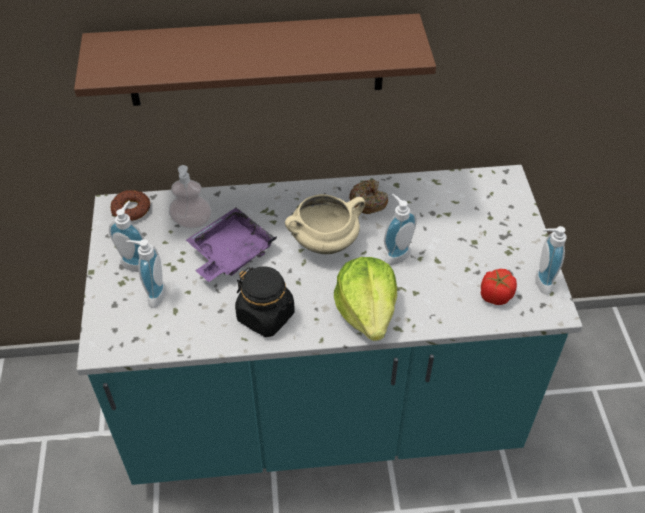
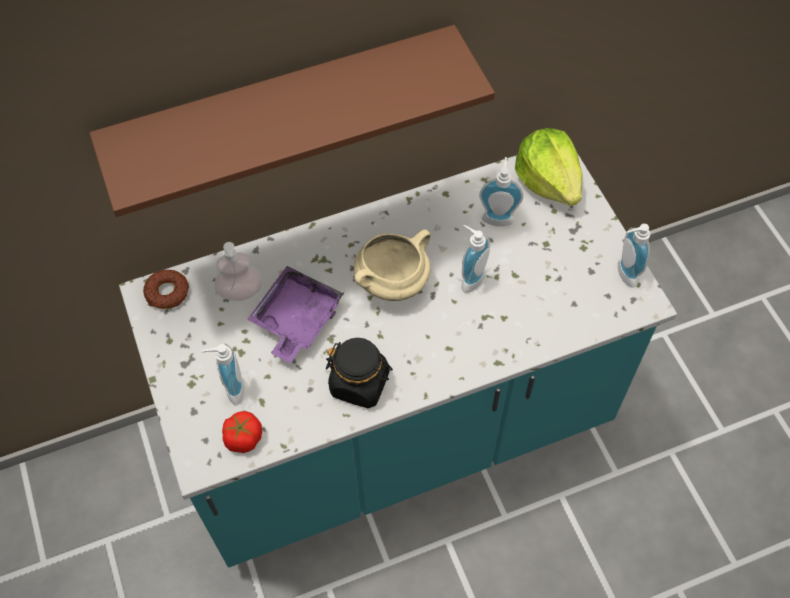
camera: 15 degrees left, 10 degrees up
(136, 262) = (198, 355): soap dispenser -> soap dispenser (498, 216)
(367, 311) = (461, 351): lettuce -> lettuce (548, 181)
(368, 201) = (422, 221): donut -> none
(495, 295) = (584, 301): tomato -> tomato (243, 438)

